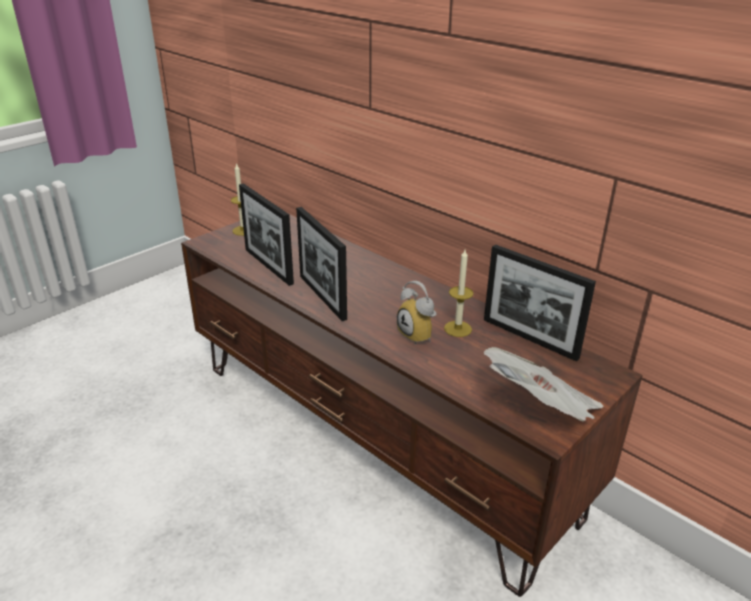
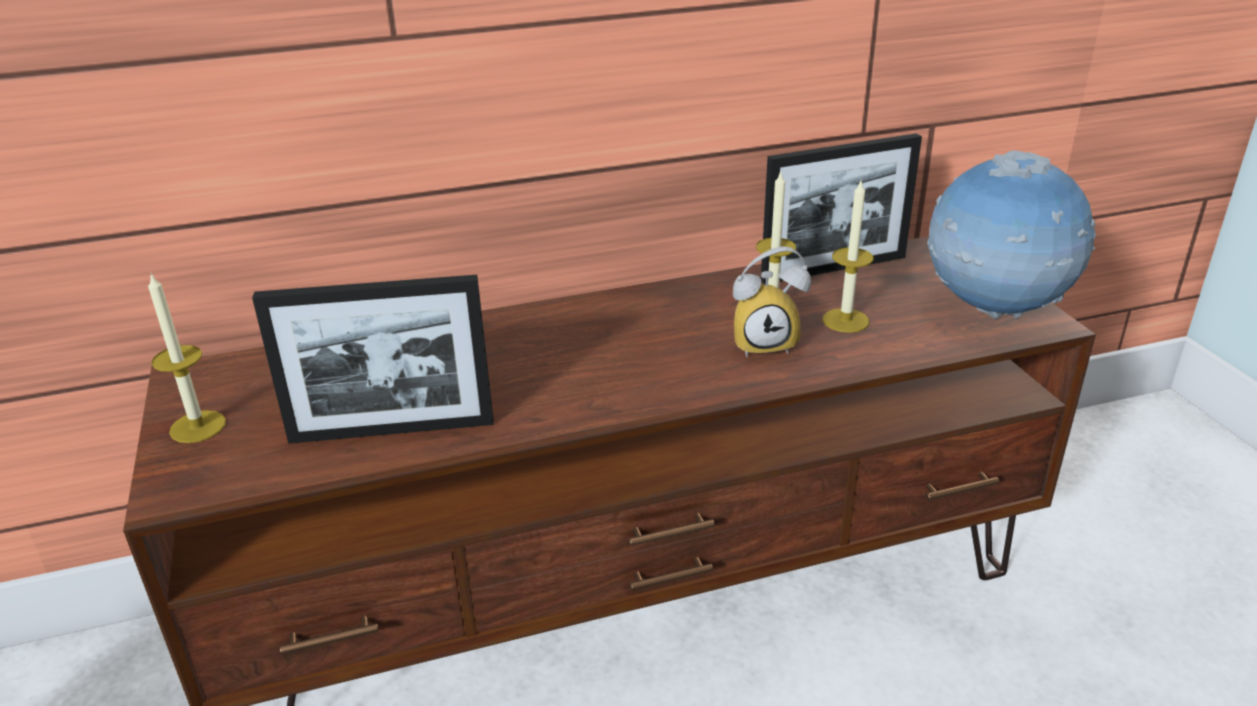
camera: 60 degrees left, 0 degrees up
(322, 297) = (571, 399): picture frame -> none
(470, 355) = (845, 320): none -> candle
(541, 409) = (994, 311): newspaper -> globe

